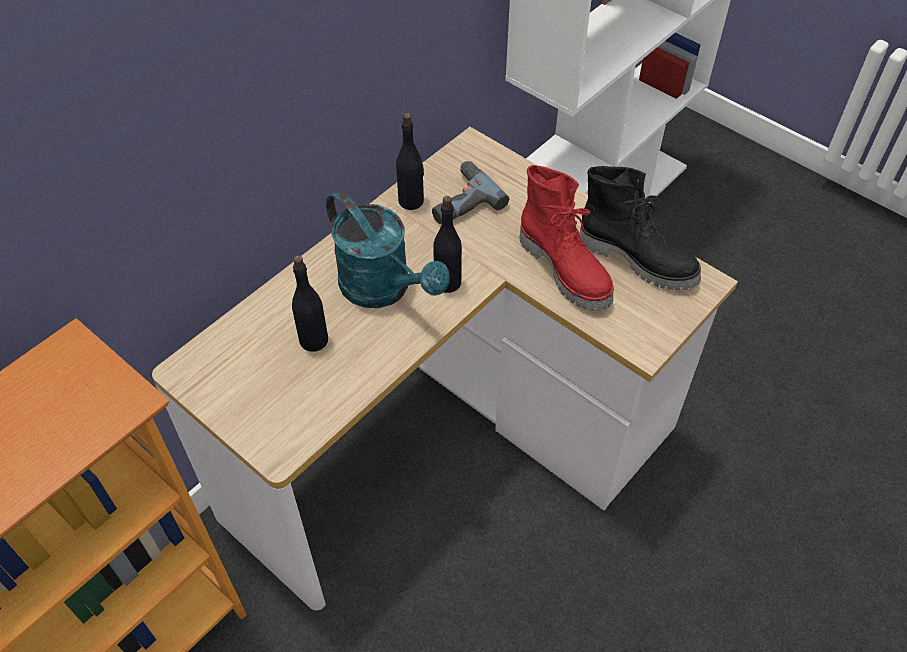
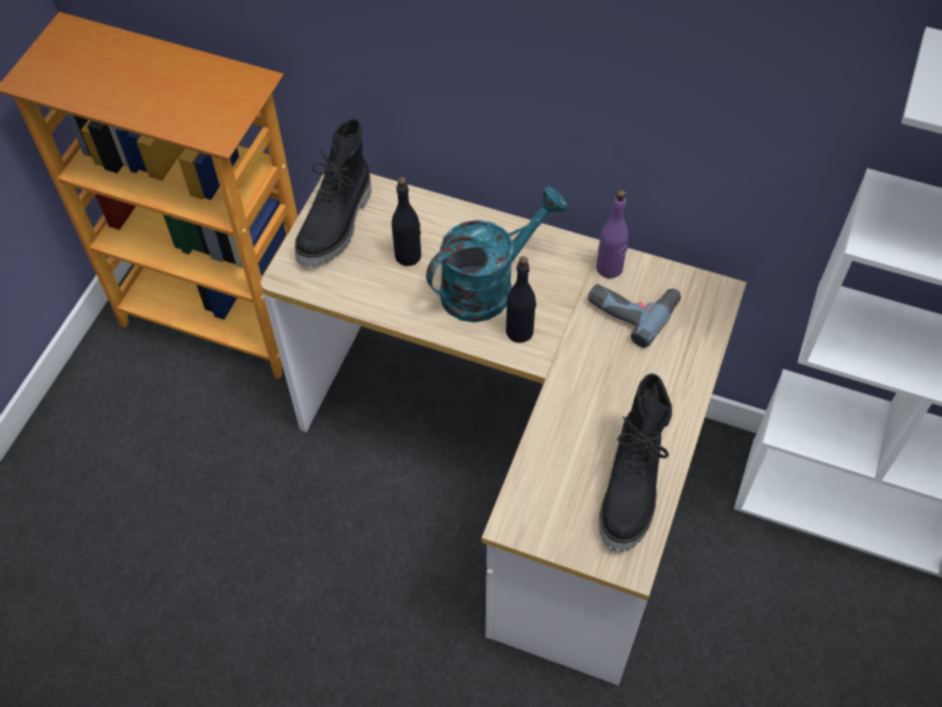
camera: 70 degrees right, 5 degrees up
(238, 389) = (337, 225): none -> black boot
(384, 289) = (488, 285): turquoise watering can -> turquoise watering can turned 150 degrees counterclockwise
(411, 201) = (609, 268): black bottle -> purple bottle
(566, 270) = (584, 426): red boot -> none

